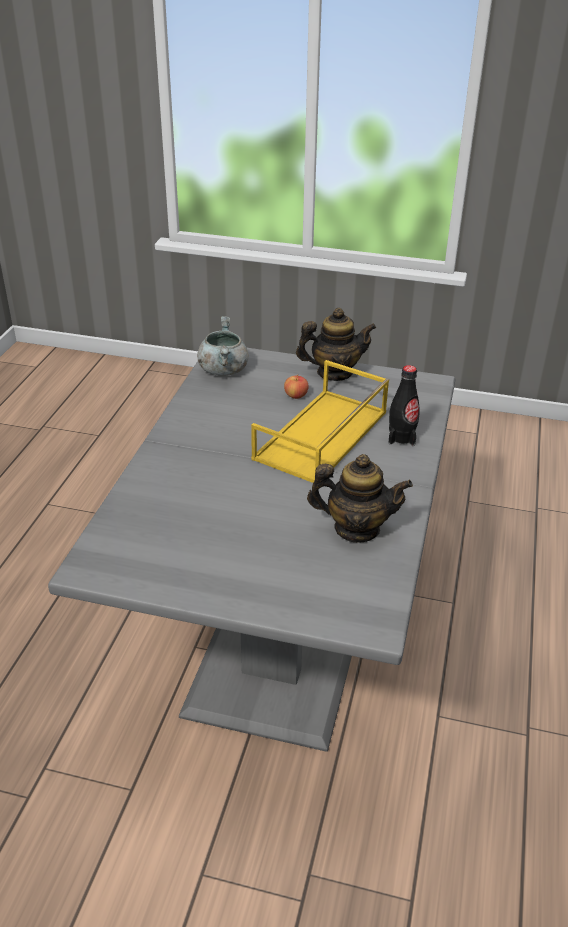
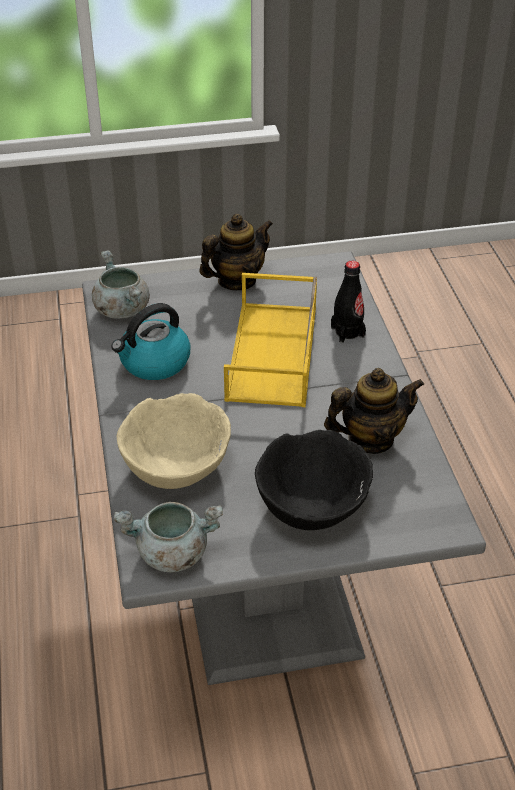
camera: 25 degrees left, 5 degrees up
(113, 562) = (171, 554): none -> grey cooking pot
(173, 496) = (176, 465): none -> beige bowl
(217, 414) = (154, 363): none -> kettle
(262, 564) = (313, 504): none -> black bowl
(296, 396) = (217, 317): apple -> none

